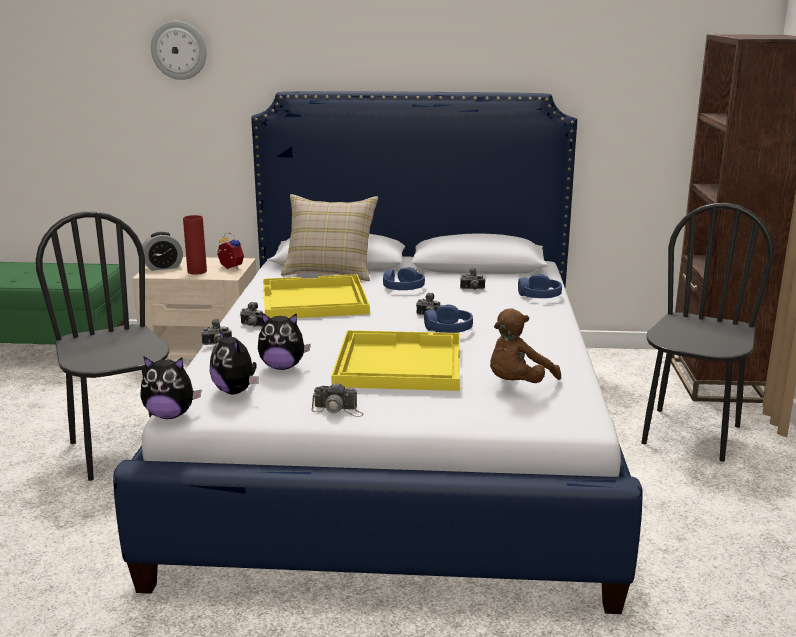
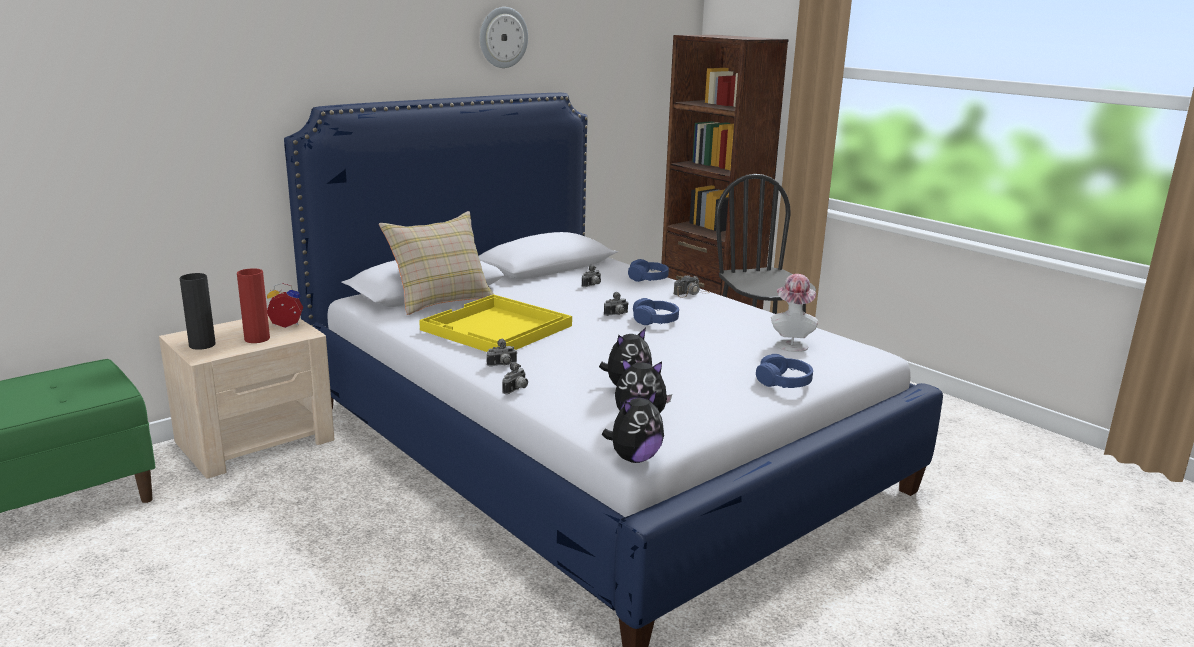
camera: 45 degrees left, 0 degrees up
(122, 451) = (366, 562): black chair -> none
(163, 267) = (202, 345): alarm clock -> black vase
(179, 50) = (173, 61): wall clock -> wall clock (503, 37)
(338, 410) = (740, 402): camera -> camera (691, 293)
(398, 363) = (692, 355): yellow tray -> none
(403, 288) = (538, 298): blue headphones -> blue headphones (784, 381)
(517, 385) = (791, 344): brown plush toy -> hat

